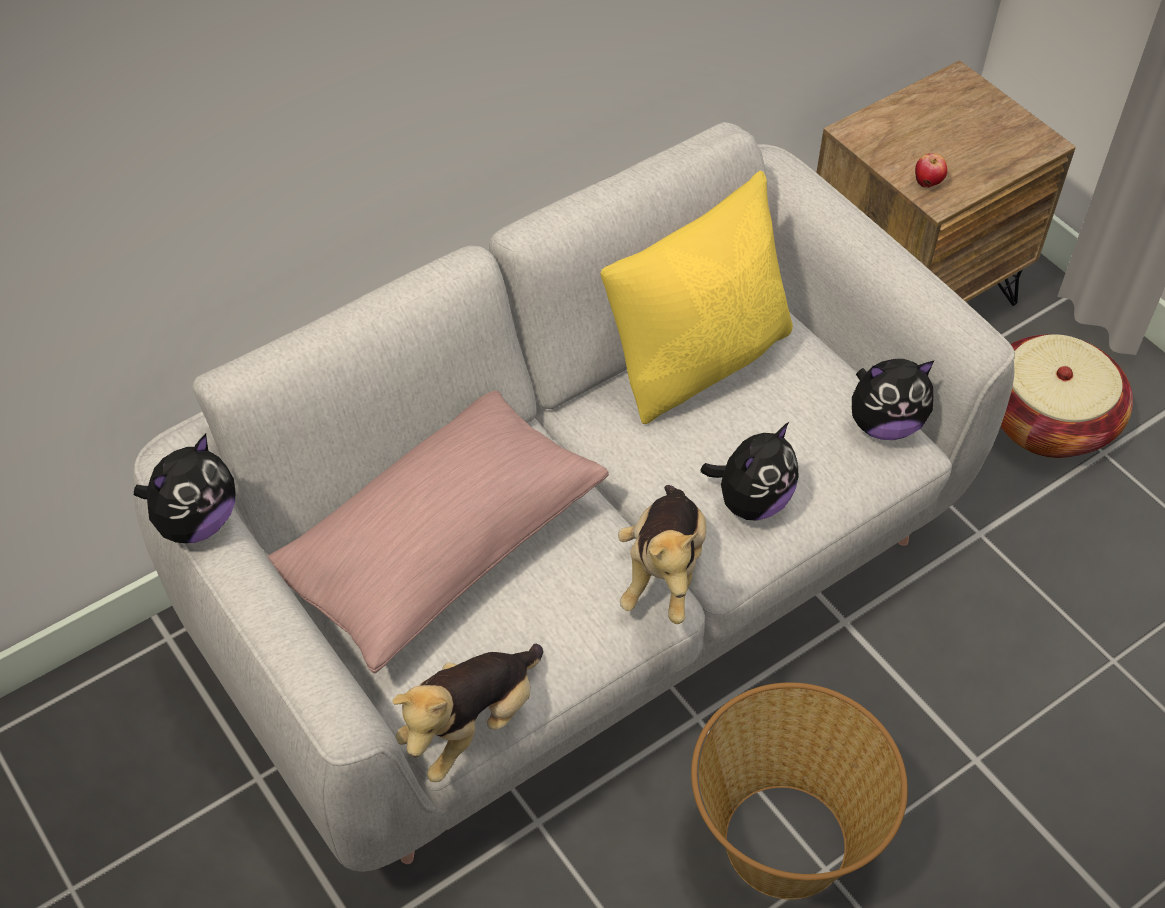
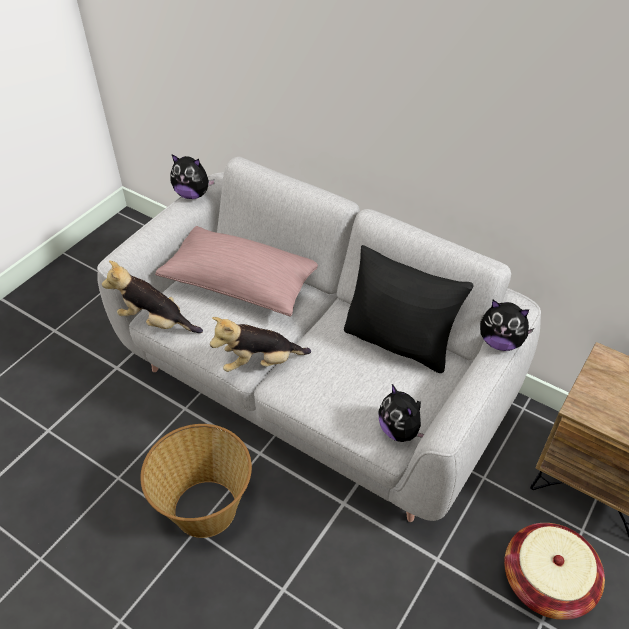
camera: 70 degrees right, 5 degrees down
(700, 359) = (399, 342): yellow pillow -> black pillow
(751, 501) = (317, 385): plush toy -> plush toy (500, 342)
(928, 184) = (587, 400): apple -> none

